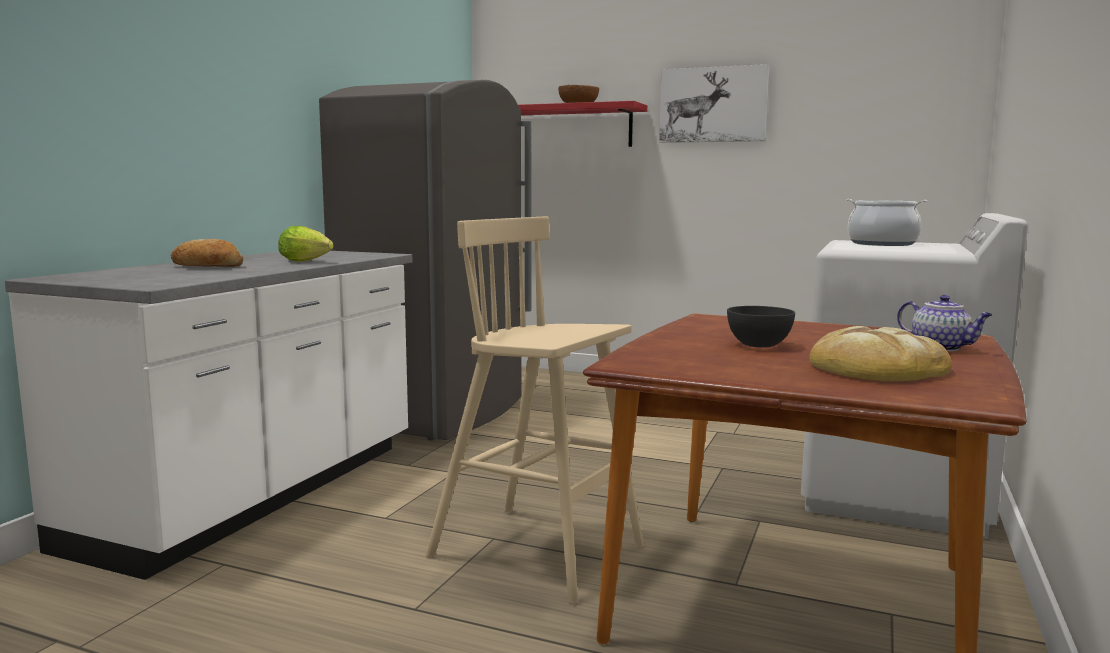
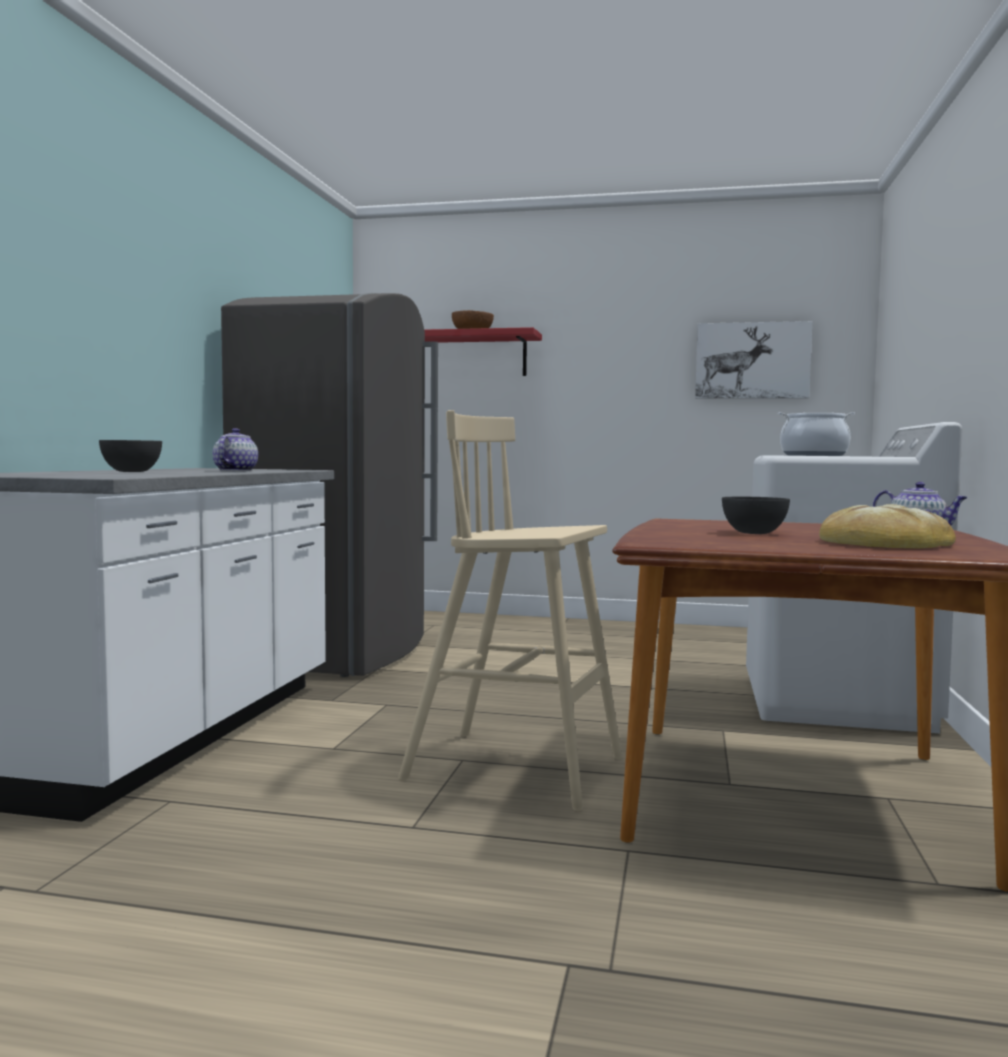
camera: 10 degrees left, 5 degrees down
(207, 267) = (131, 471): bread -> grey bowl
(308, 261) = (235, 471): lettuce -> teapot
(713, 105) = (609, 335): picture -> picture (752, 361)

